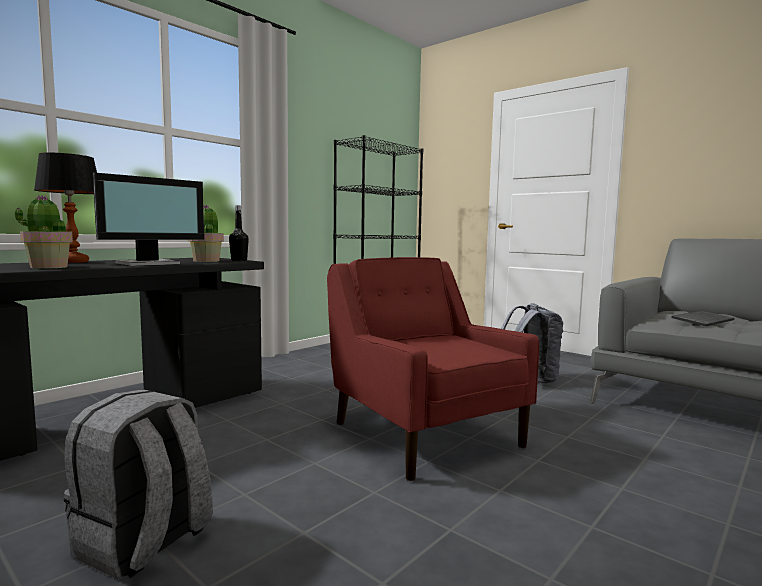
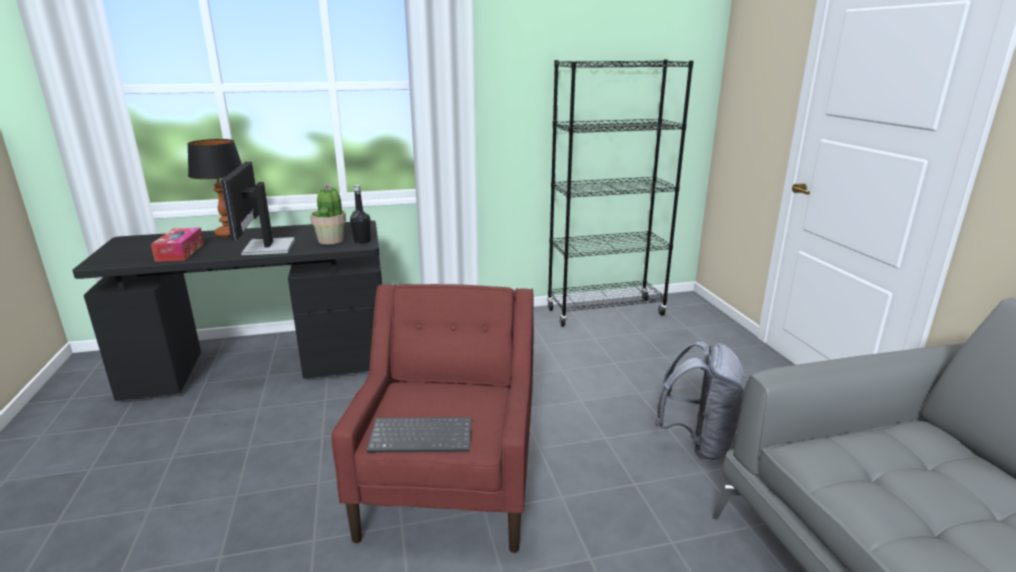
camera: 35 degrees right, 15 degrees up
(48, 267) = (180, 252): potted plant -> tissue box
(144, 544) = (138, 514): grey backpack -> none
(149, 263) = (266, 247): monitor -> monitor turned 90 degrees clockwise
(701, 320) = (897, 479): keyboard -> keyboard (422, 436)

